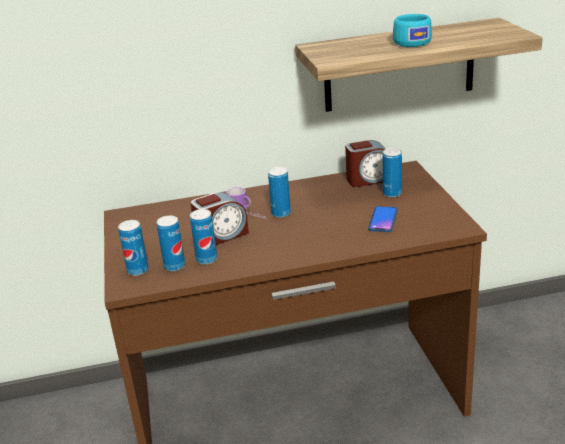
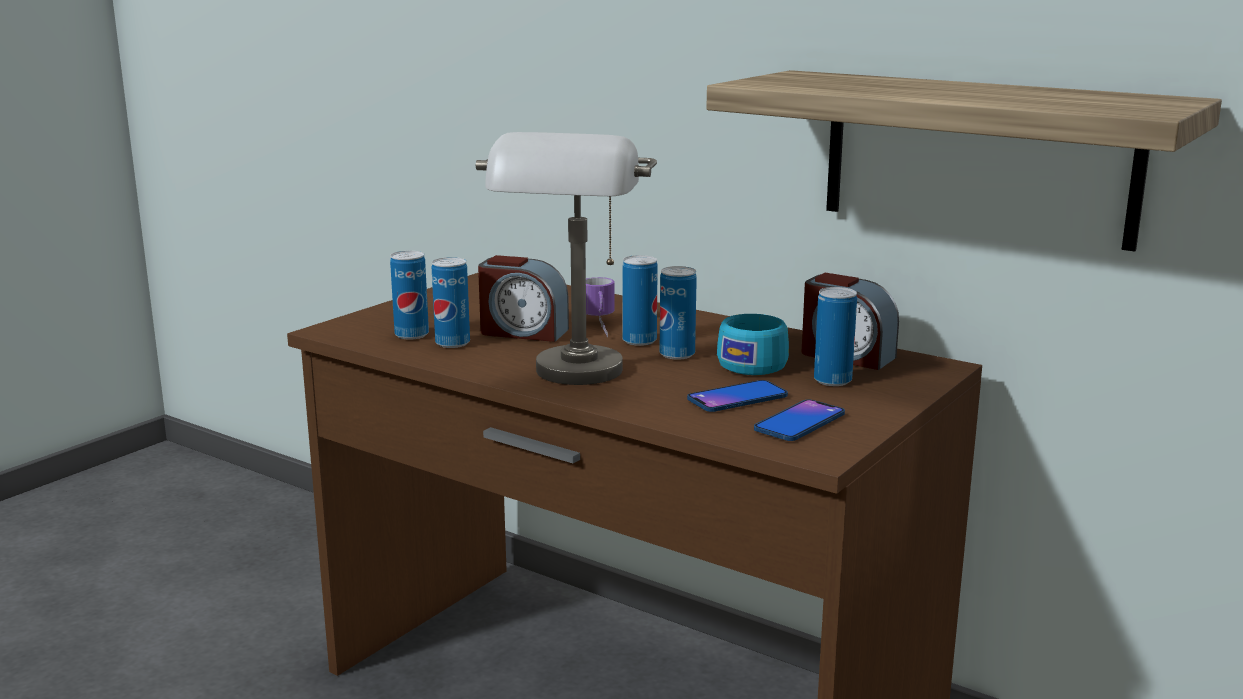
camera: 45 degrees right, 10 degrees down
(138, 271) = (375, 323): can -> can (677, 354)
(308, 247) = (575, 381): none -> grey table lamp
(410, 42) = (936, 90): turquoise cup -> turquoise cup (756, 364)
(426, 218) = (799, 422): none -> phone

